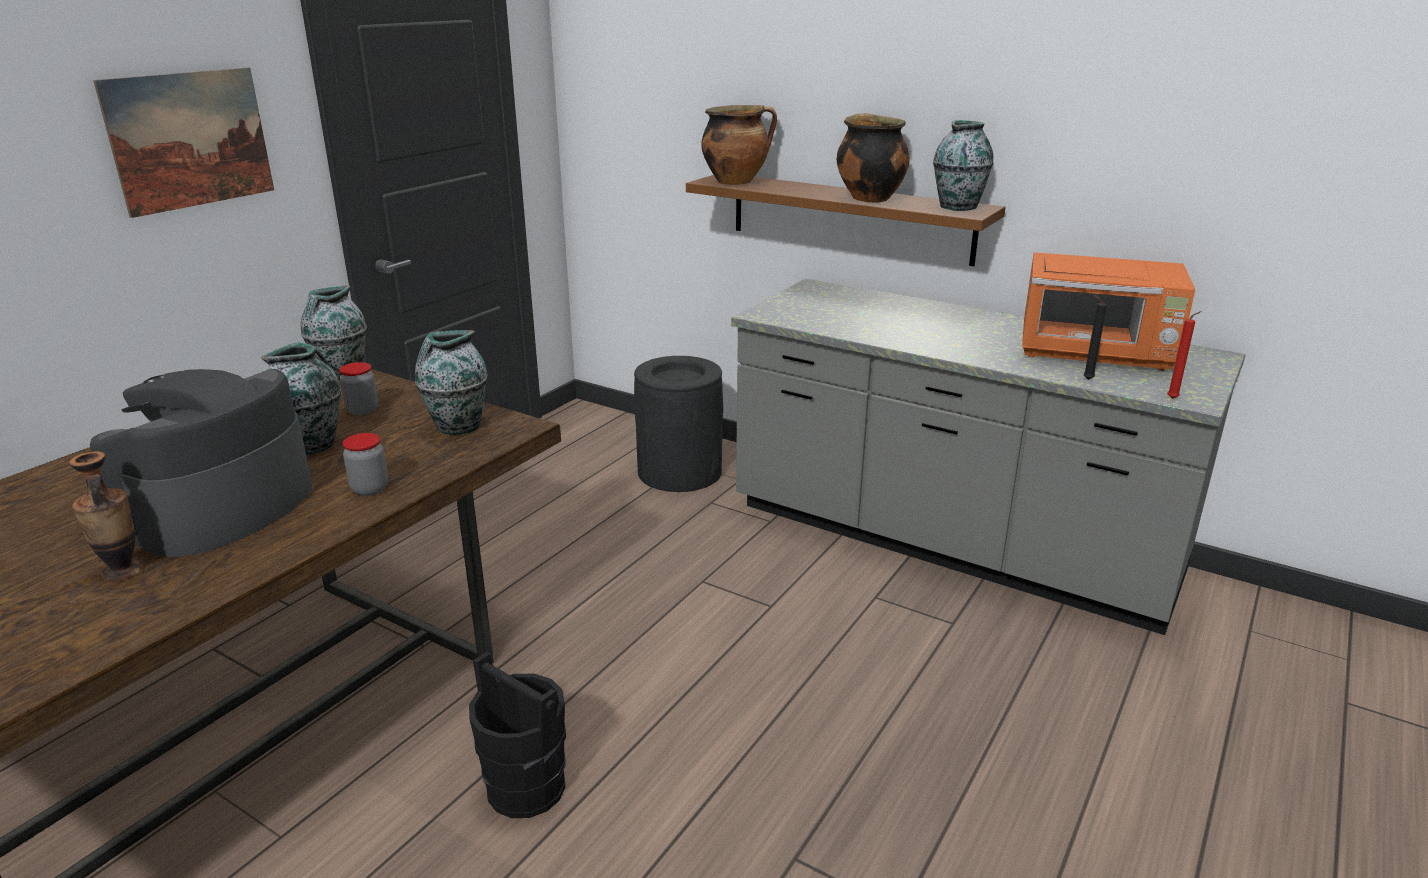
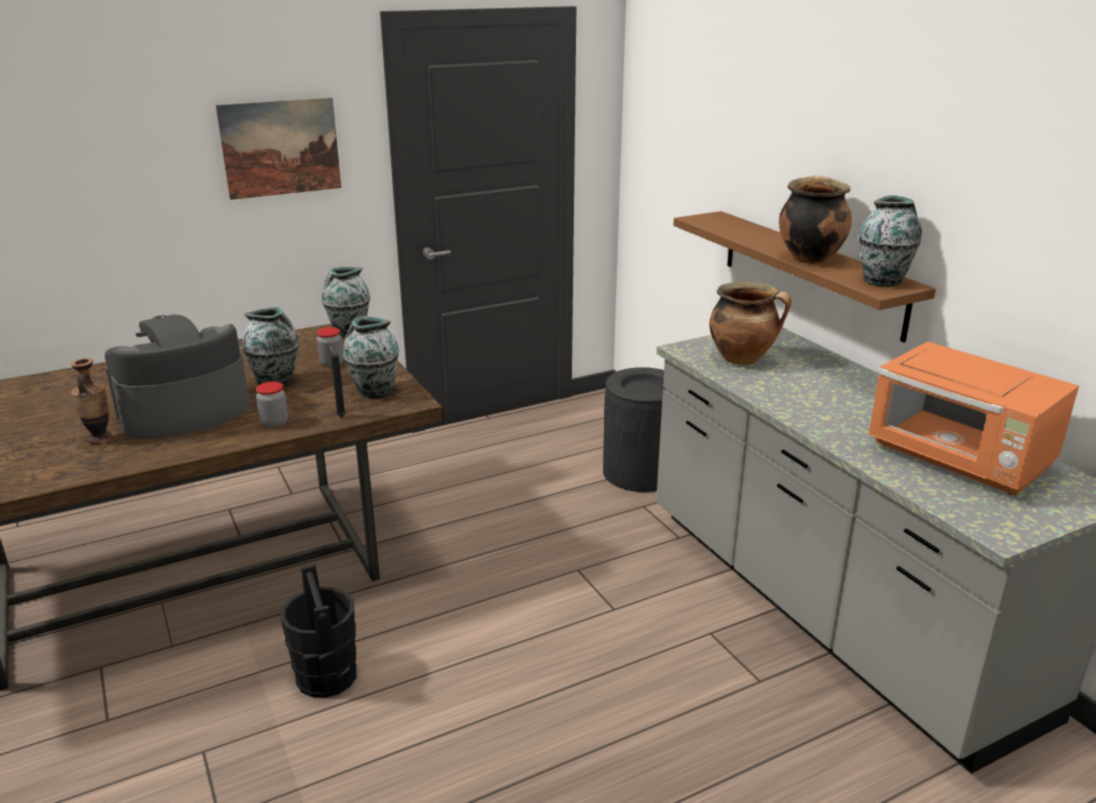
camera: 30 degrees right, 0 degrees up
(736, 182) = (718, 223): cooking pot -> cooking pot (743, 359)
(1086, 379) = (909, 482): black candle -> black candle (340, 416)
(1174, 398) = (978, 526): red candle -> none

